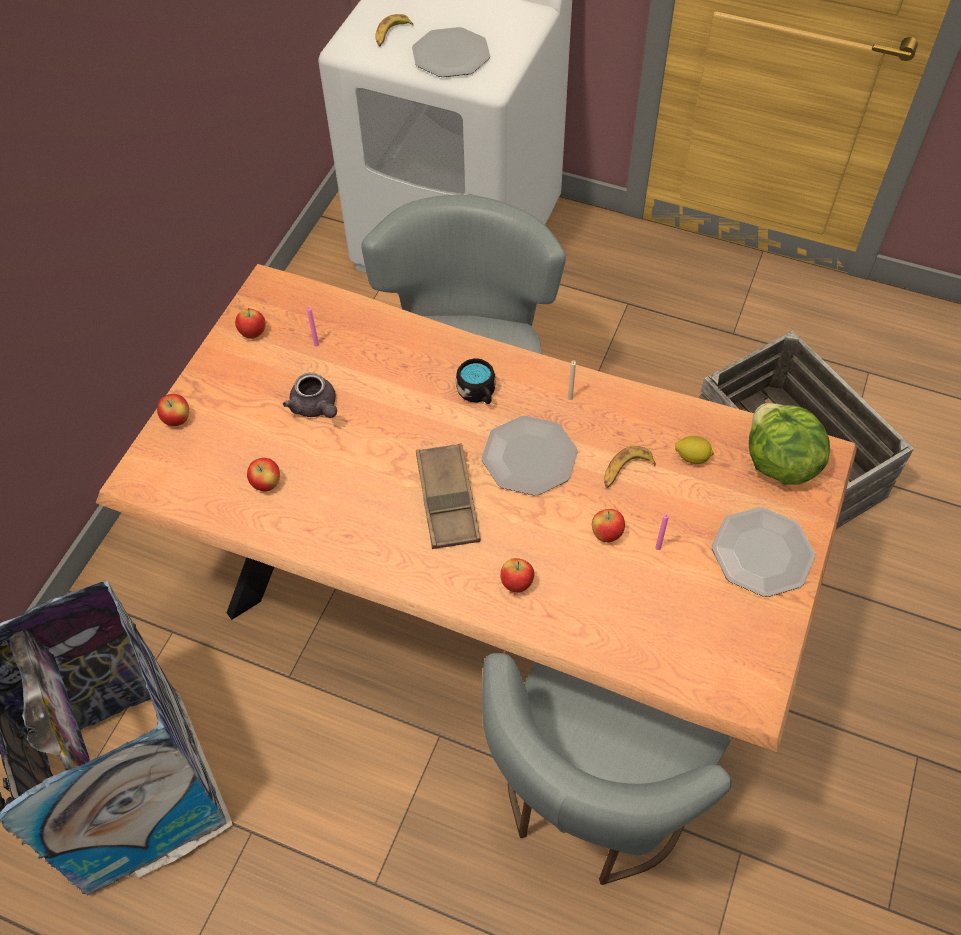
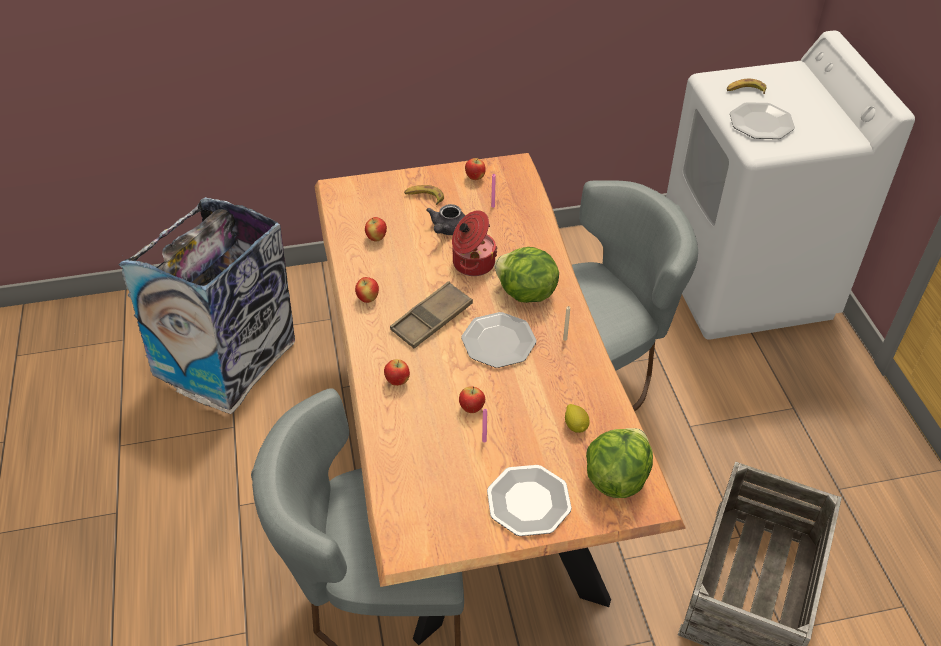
camera: 55 degrees right, 10 degrees down
(177, 420) = (388, 182): apple -> apple (368, 299)
(390, 414) = (472, 263): none -> cooking pot
(478, 393) = (525, 293): black mug -> lettuce
(626, 471) = (531, 395): banana -> banana (424, 197)

